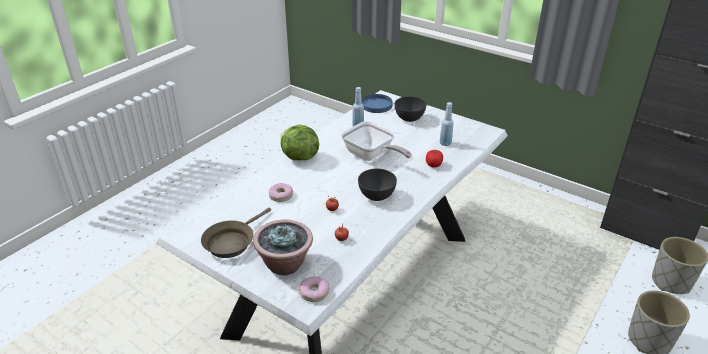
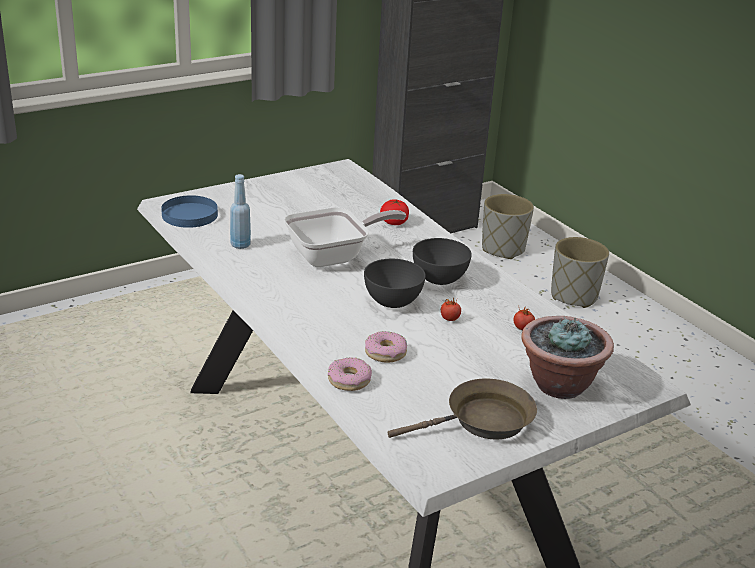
camera: 70 degrees left, 5 degrees down
(232, 242) = (482, 421): brown frying pan -> brown frying pan turned 75 degrees counterclockwise
(299, 157) = (285, 313): lettuce -> none
(314, 292) = (626, 374): donut -> donut (349, 380)
(409, 118) = (257, 204): grey bowl -> grey bowl (392, 302)
(445, 143) = (348, 200): blue bottle -> none

